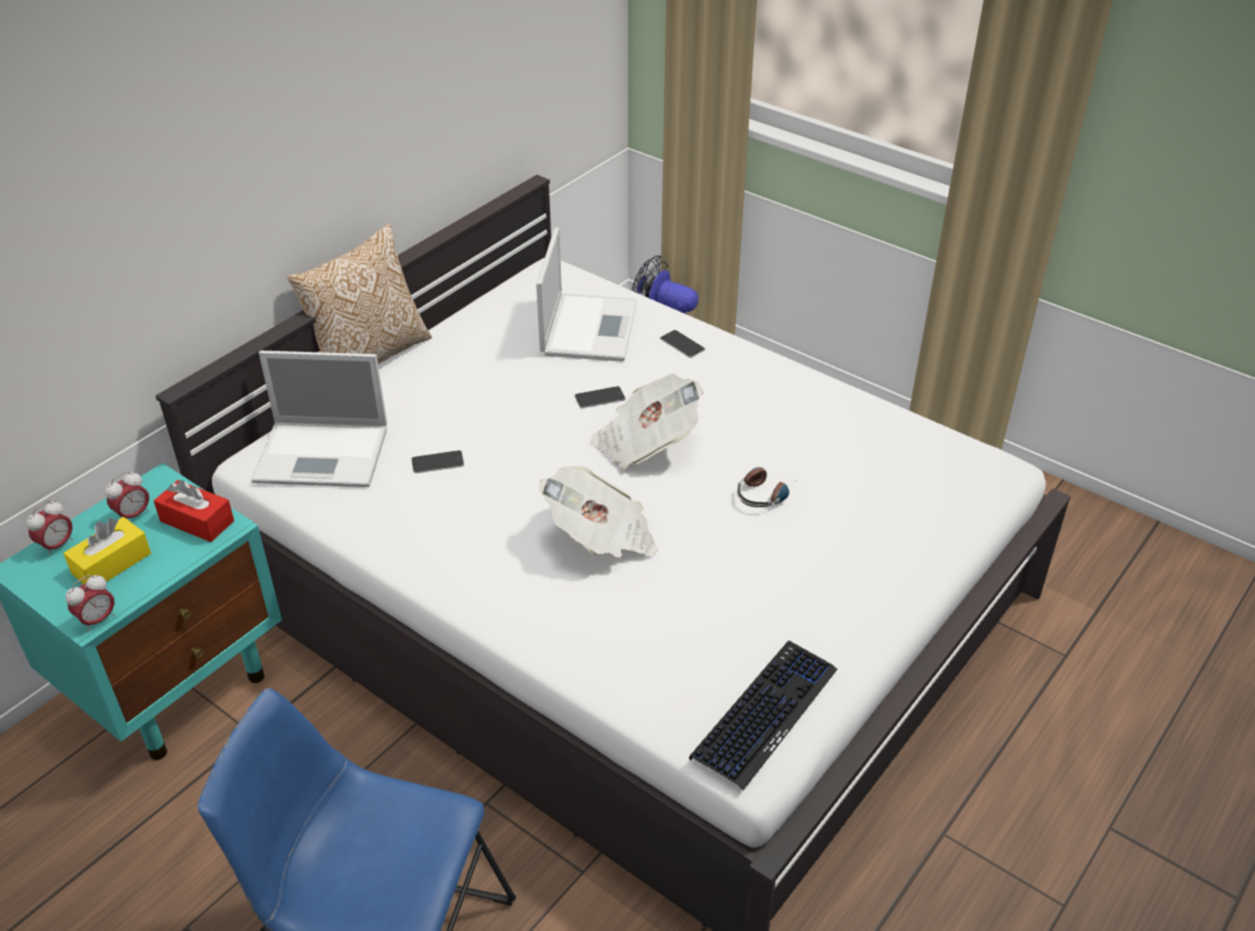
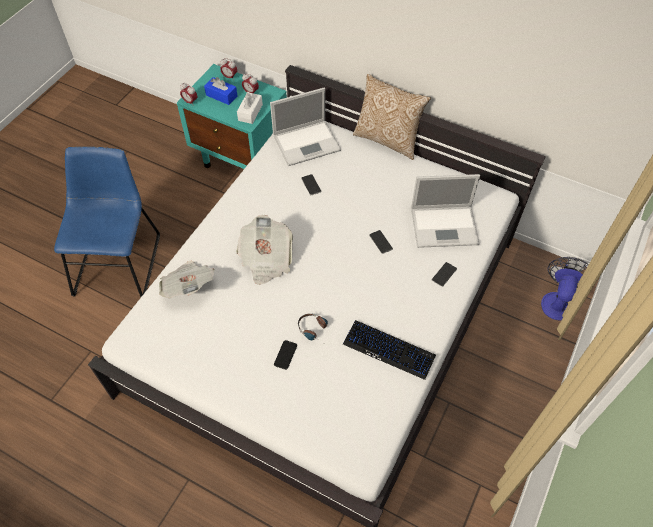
camera: 80 degrees right, 15 degrees up
(111, 563) = (221, 95): yellow tissue box -> blue tissue box
(197, 521) = (250, 112): red tissue box -> white tissue box
(324, 454) = (308, 142): laptop -> laptop turned 105 degrees counterclockwise
(646, 443) = (345, 268): newspaper -> newspaper (189, 287)
(765, 713) = (155, 343): keyboard -> keyboard (389, 350)
(810, 533) = (285, 355): none -> phone

